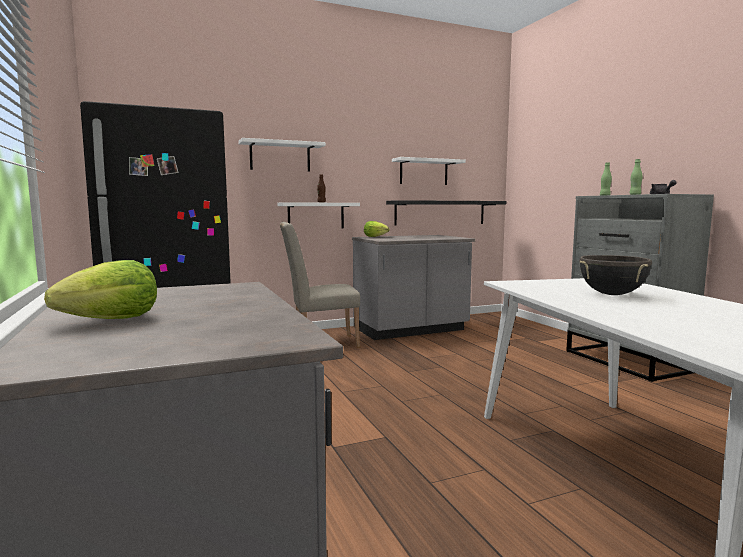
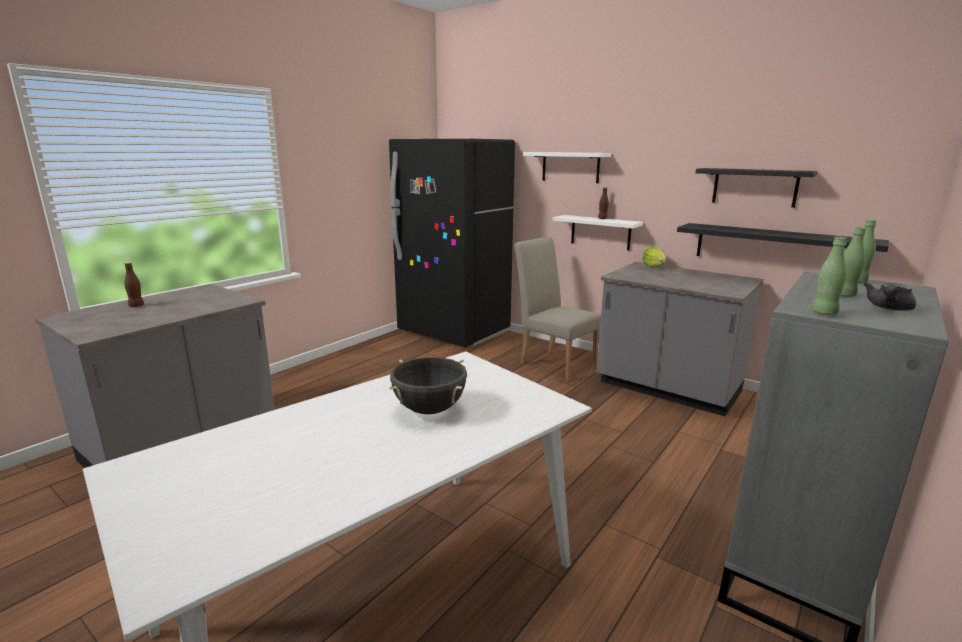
camera: 60 degrees right, 10 degrees up
(113, 320) = (136, 306): lettuce -> brown bottle
(423, 172) = (754, 187): white shelf -> black shelf
(672, 193) = (824, 313): none -> green bottle

